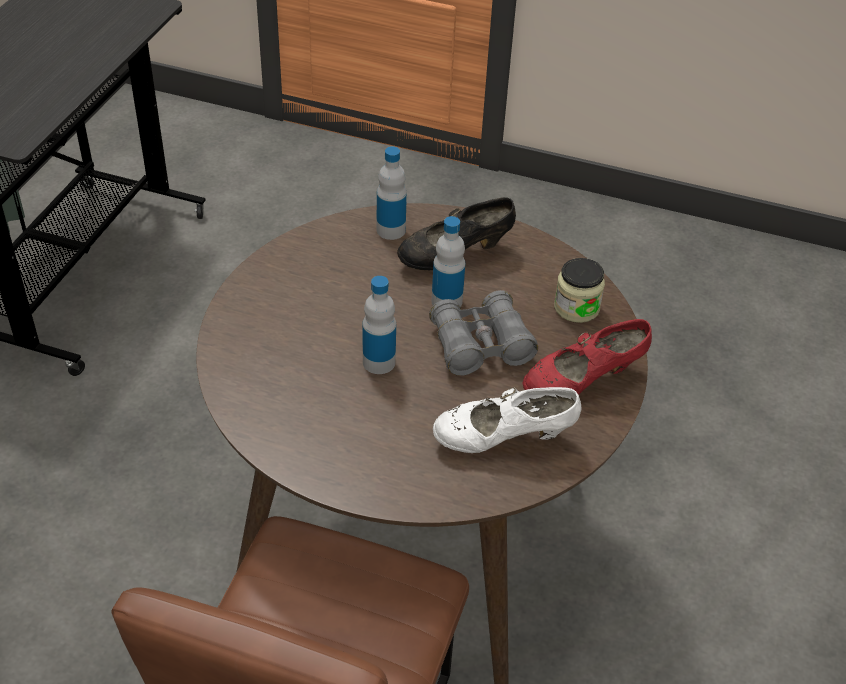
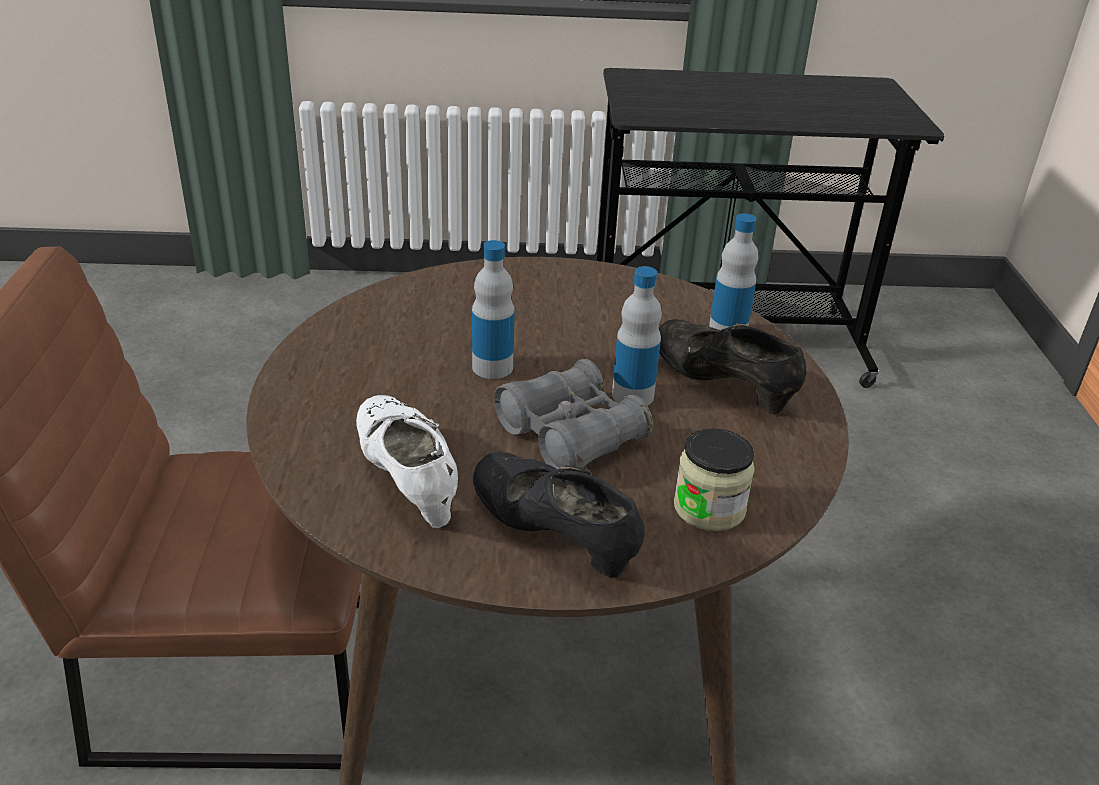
camera: 70 degrees right, 10 degrees down
(582, 383) = (554, 538): red shoe -> black shoe

